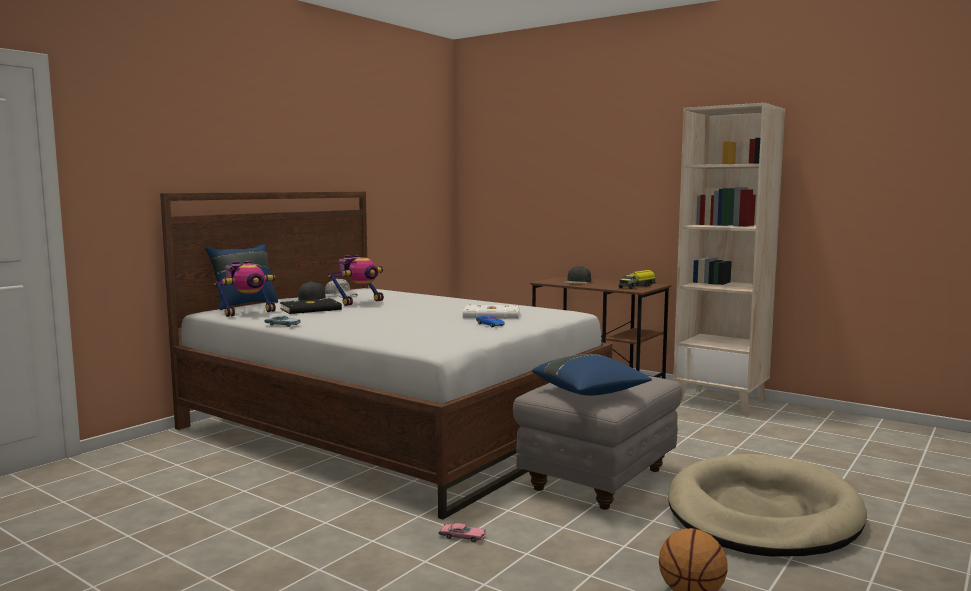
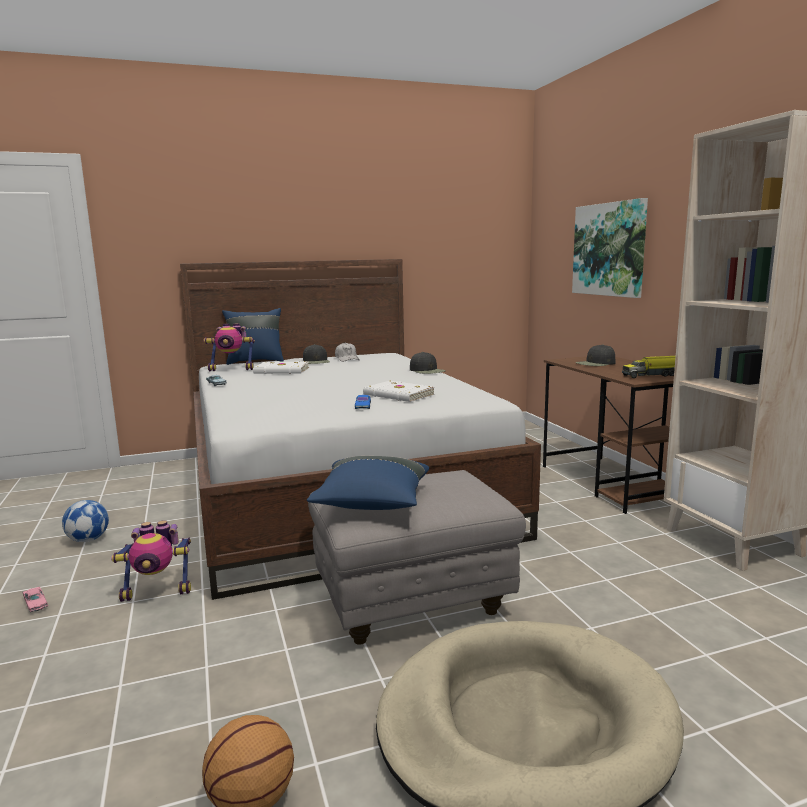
camera: 35 degrees right, 5 degrees up
(208, 517) = (88, 540): none -> football
(311, 309) = (282, 371): black book -> white book
(359, 302) = (337, 367): toy robot -> toy robot (158, 591)
(452, 298) = (427, 371): none -> black cap
(462, 537) = (193, 625): pink toy car -> pink toy car (35, 603)
(558, 186) = (609, 249): none -> picture

